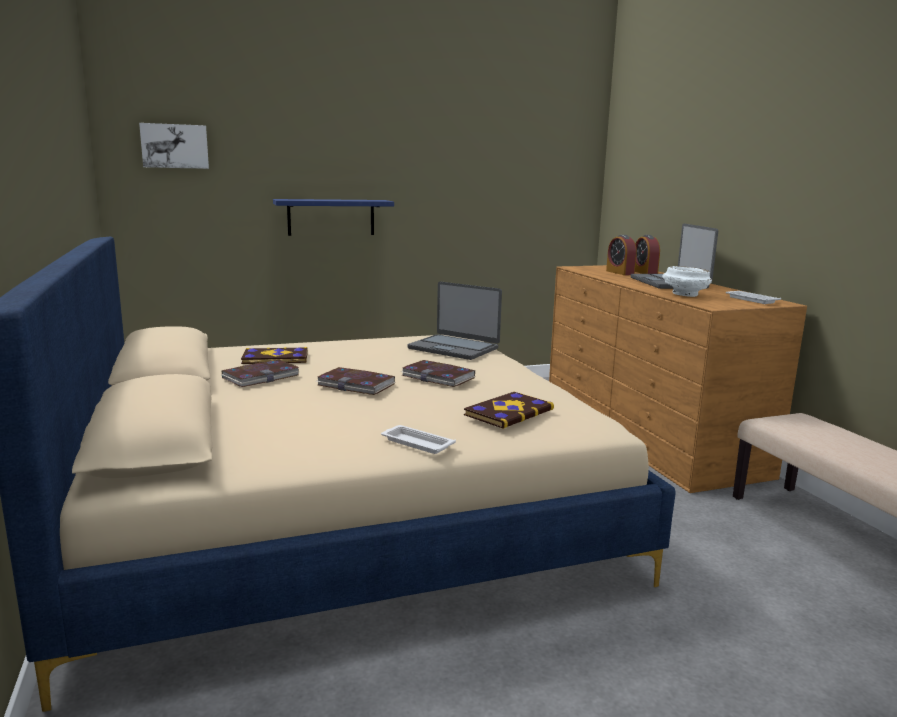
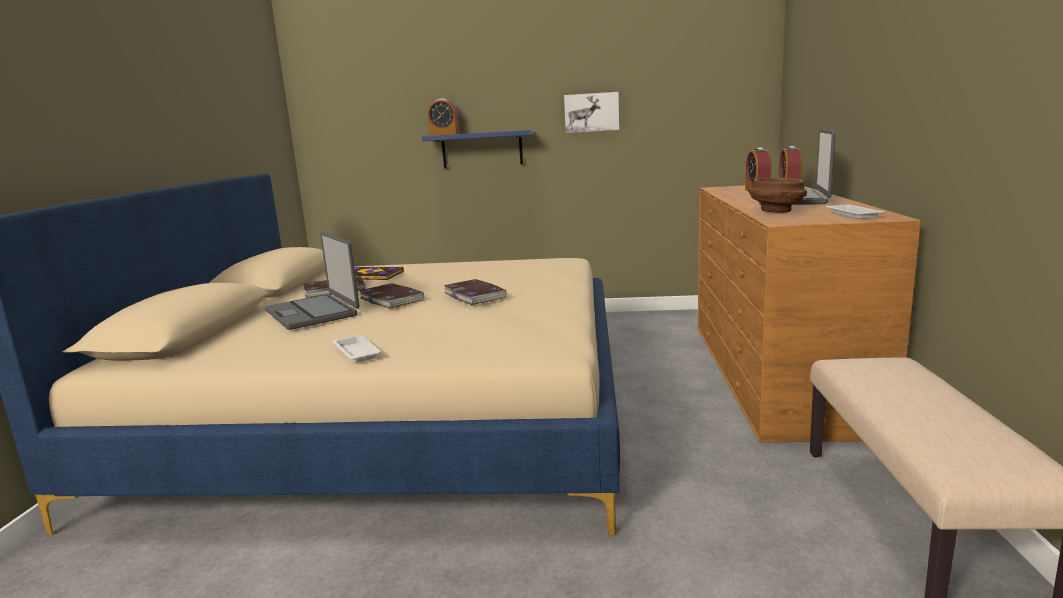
camera: 25 degrees right, 0 degrees up
(175, 146) = (347, 96): picture -> picture (591, 112)
(295, 199) = (444, 134): none -> alarm clock
(454, 348) = (537, 270): laptop -> laptop (313, 313)
(508, 412) = (476, 330): book -> none
(684, 295) = (775, 211): white bowl -> brown bowl

